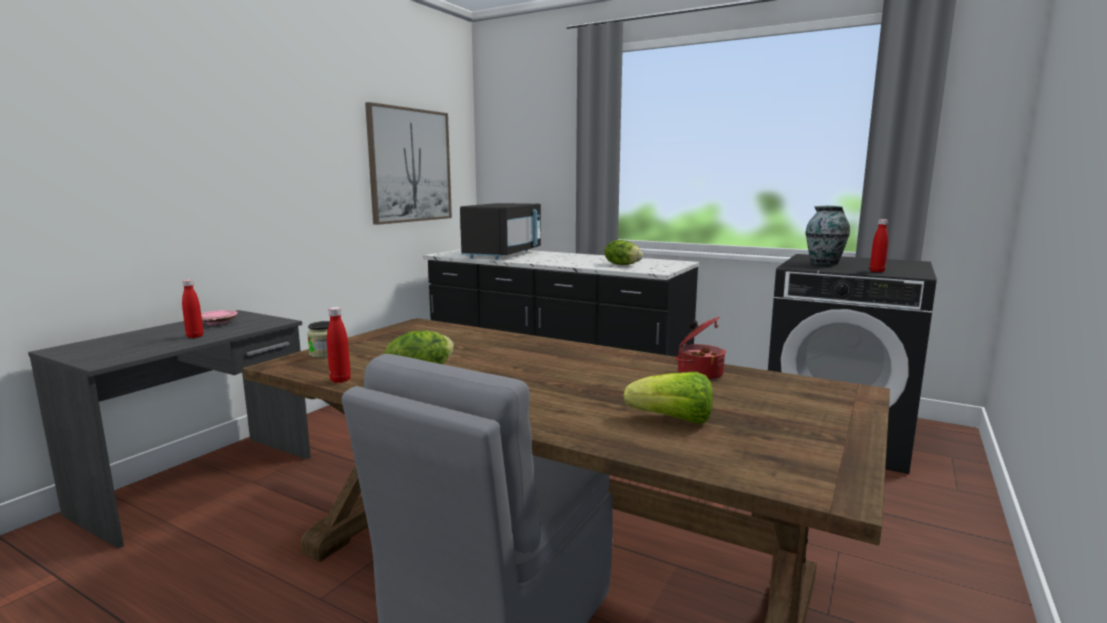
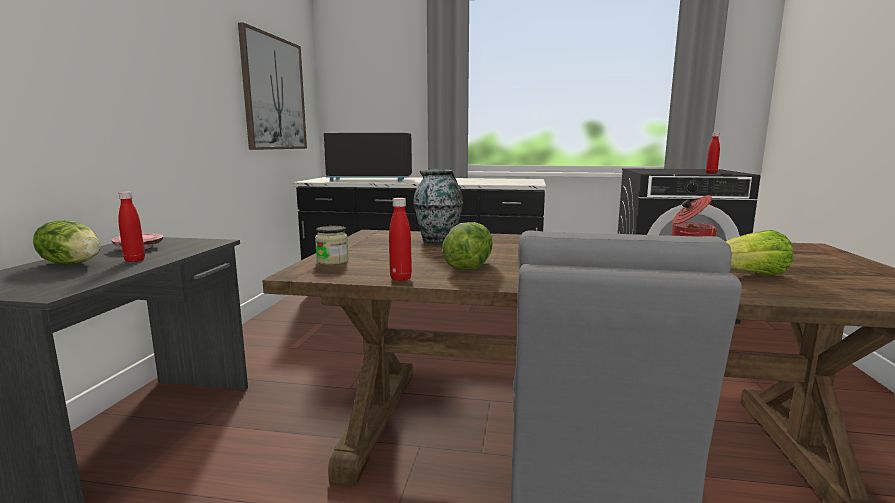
camera: 20 degrees left, 0 degrees up
(503, 254) = (370, 179): black microwave -> black microwave turned 90 degrees counterclockwise
(622, 265) = (493, 182): lettuce -> lettuce (73, 263)
(824, 263) = (663, 171): vase -> vase (438, 240)

